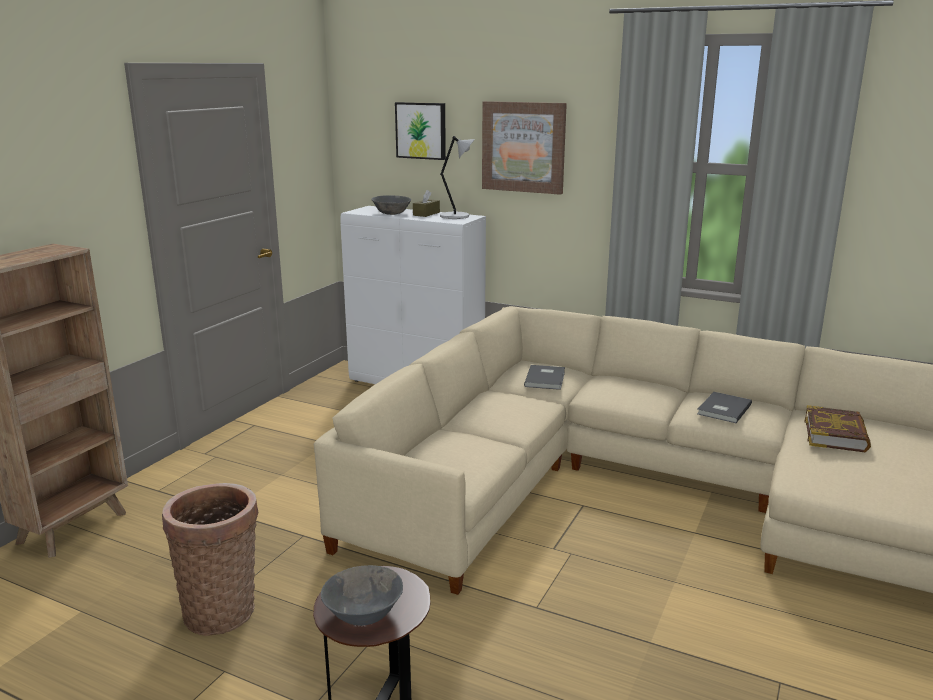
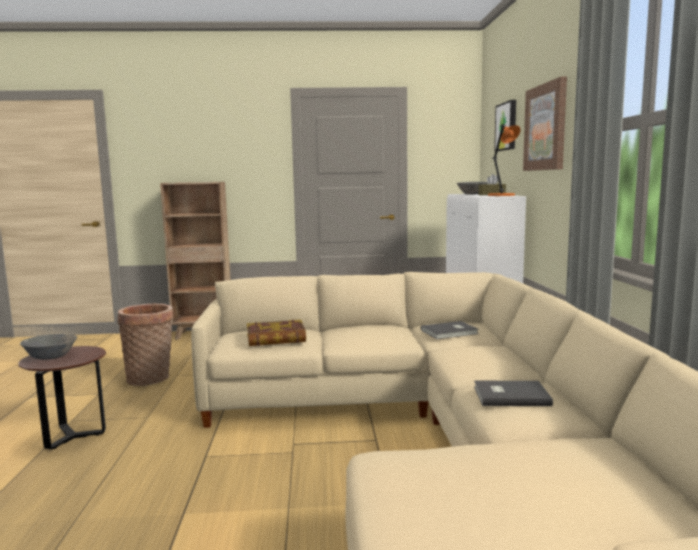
camera: 60 degrees right, 10 degrees down
(456, 216) = (502, 195): grey table lamp -> orange table lamp
(835, 435) = (542, 459): book -> book (276, 338)

